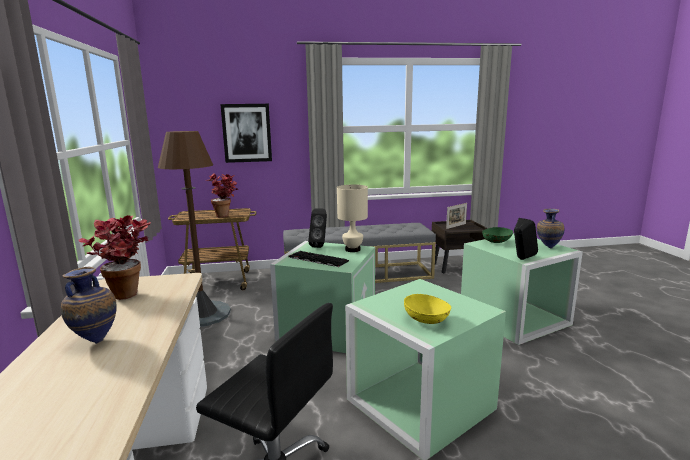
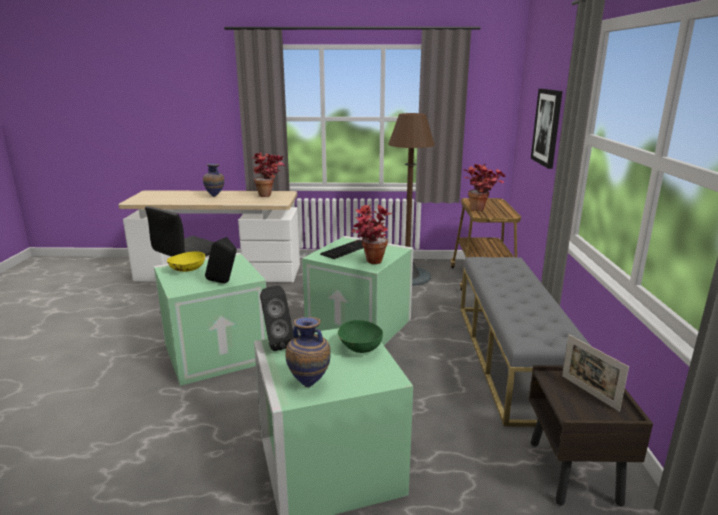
camera: 100 degrees right, 5 degrees up
(320, 245) = (390, 252): black speaker -> black speaker (224, 283)
(353, 249) = (370, 263): beige table lamp -> potted plant

